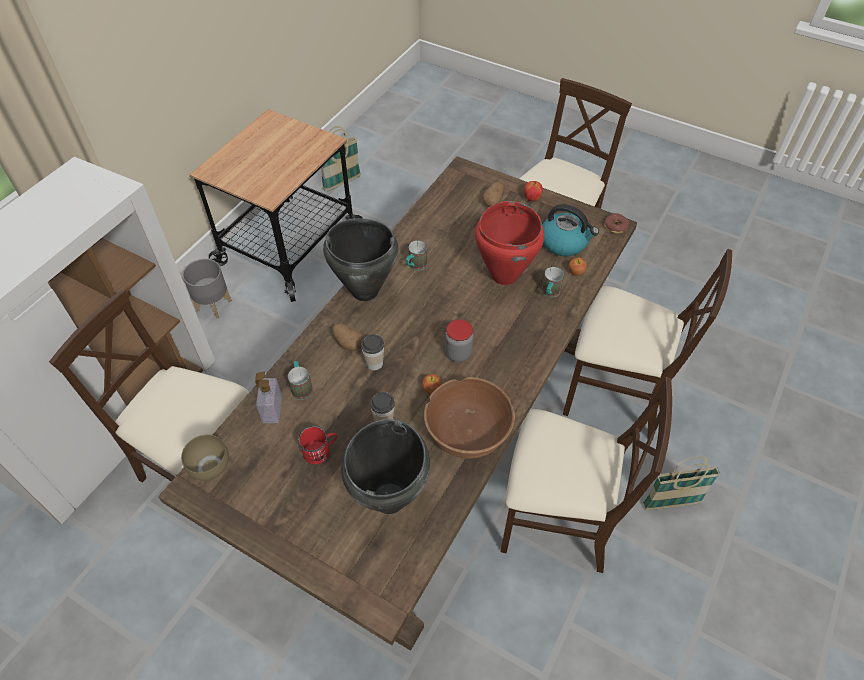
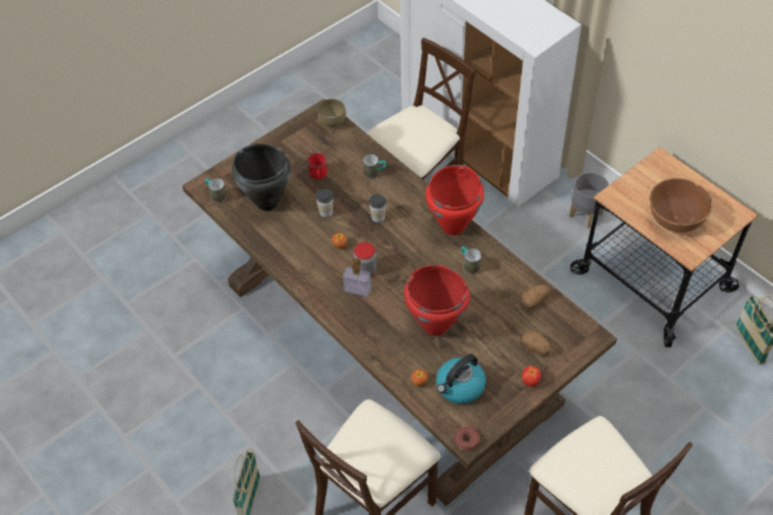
camera: 110 degrees right, 0 degrees up
(272, 410) = (362, 156): soap dispenser -> soap dispenser (357, 289)
(348, 343) = (403, 205): potato -> potato (535, 301)
(364, 290) = (453, 226): black cooking pot -> red cooking pot
(467, 434) = (293, 255): brown bowl -> brown bowl (675, 219)
(549, 293) = (402, 352): mug -> mug (216, 195)
(556, 520) = (276, 407): beige chair -> none

